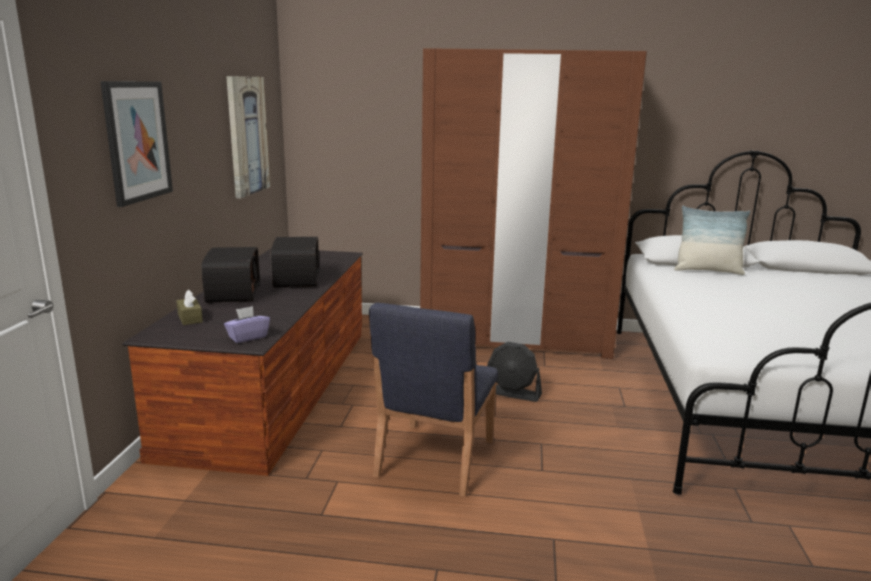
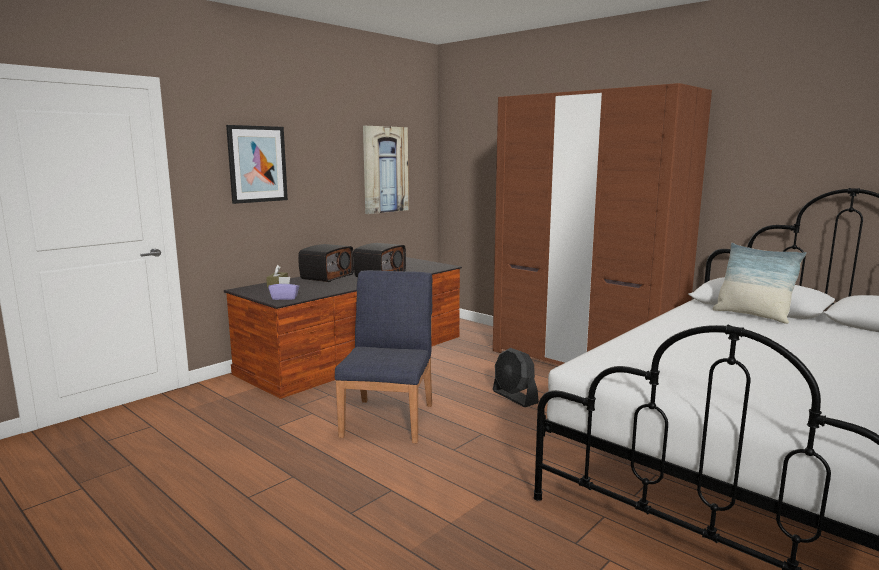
camera: 35 degrees right, 5 degrees down
(434, 459) = (389, 419): blue chair -> blue chair turned 135 degrees clockwise

